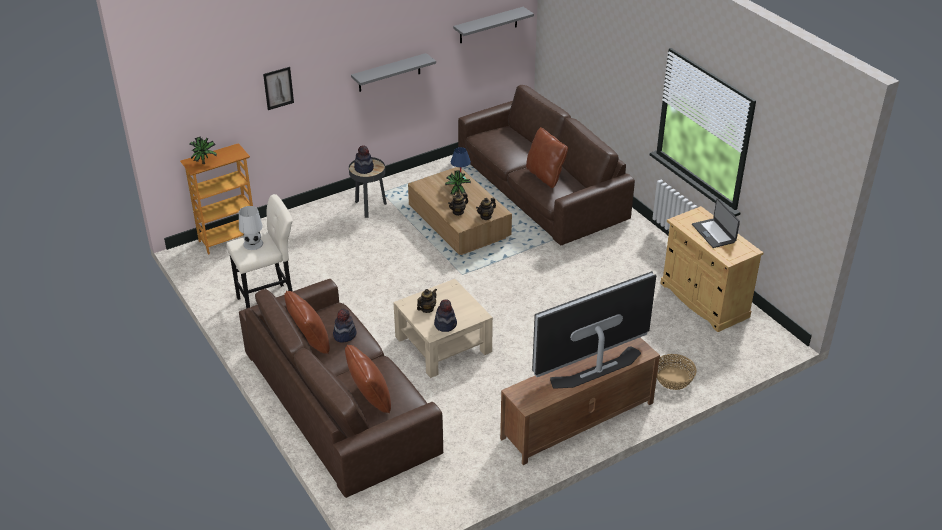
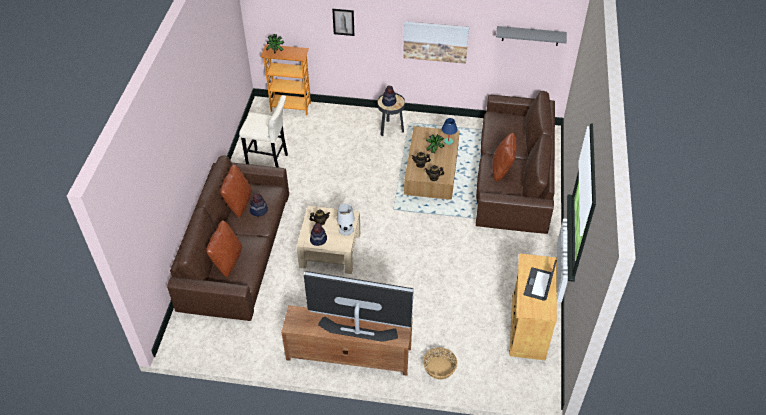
camera: 40 degrees right, 10 degrees up
(253, 244) = (259, 121): white table lamp -> white table lamp (345, 229)
(389, 73) = (435, 41): grey shelf -> picture

